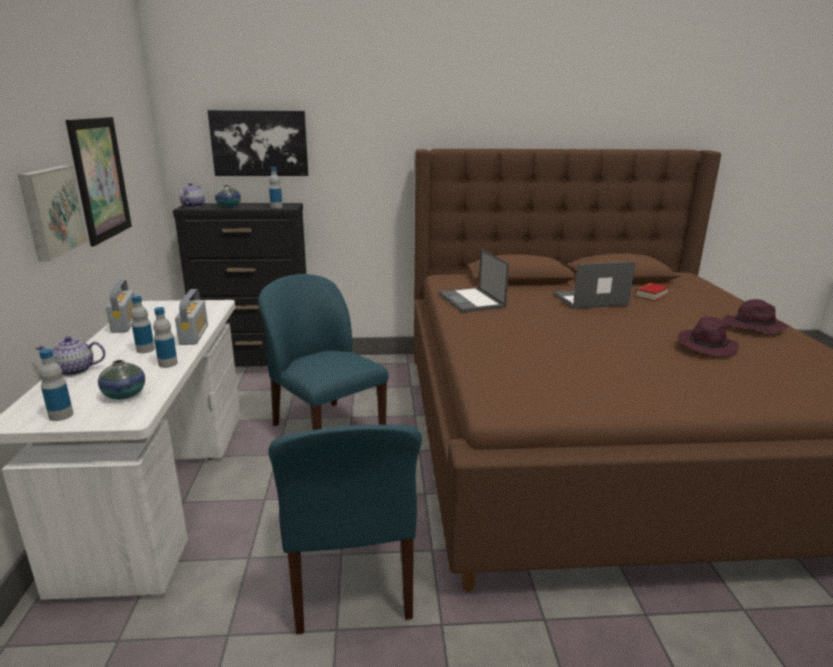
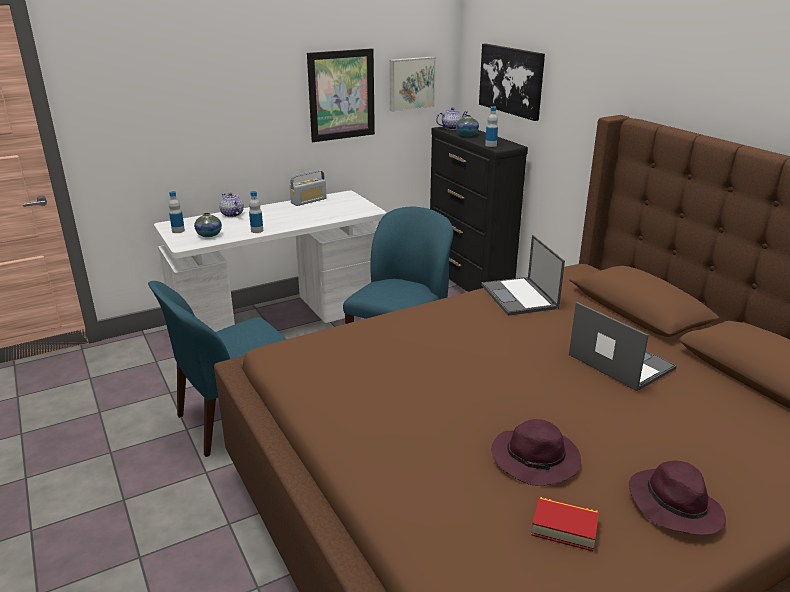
camera: 65 degrees right, 5 degrees up
(50, 211) = (269, 113): picture -> picture (411, 83)
(145, 349) = (273, 219): bottle -> none
(194, 335) = (307, 222): radio -> none
(472, 301) = (519, 297): laptop -> laptop turned 60 degrees counterclockwise
(651, 295) = (713, 407): book -> book (564, 528)

